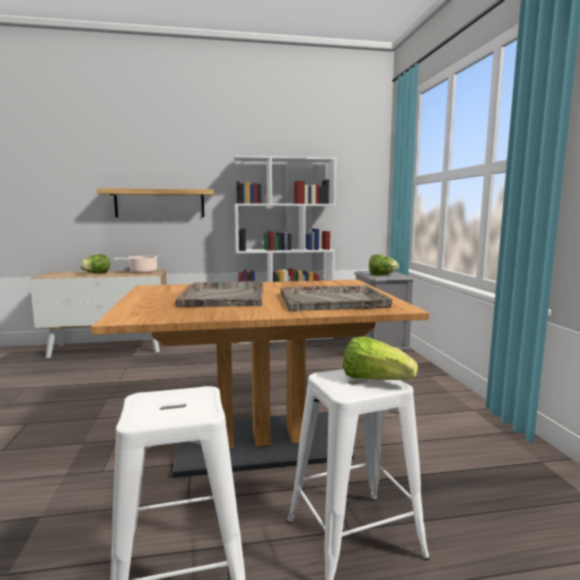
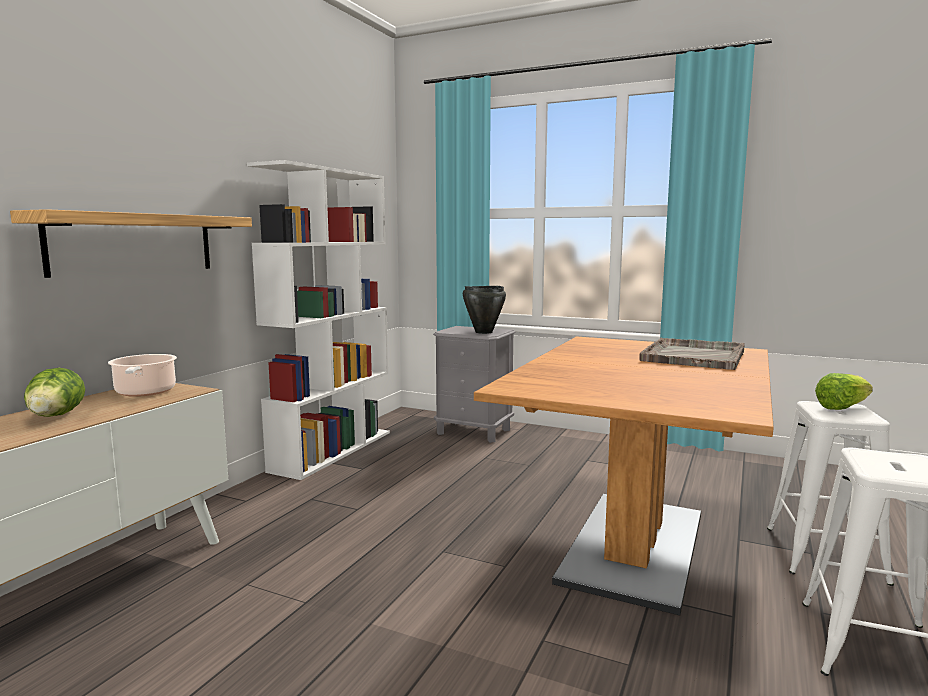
camera: 55 degrees left, 0 degrees up
(224, 296) = (628, 374): grey tray -> none
(381, 275) = (483, 332): lettuce -> black cooking pot

